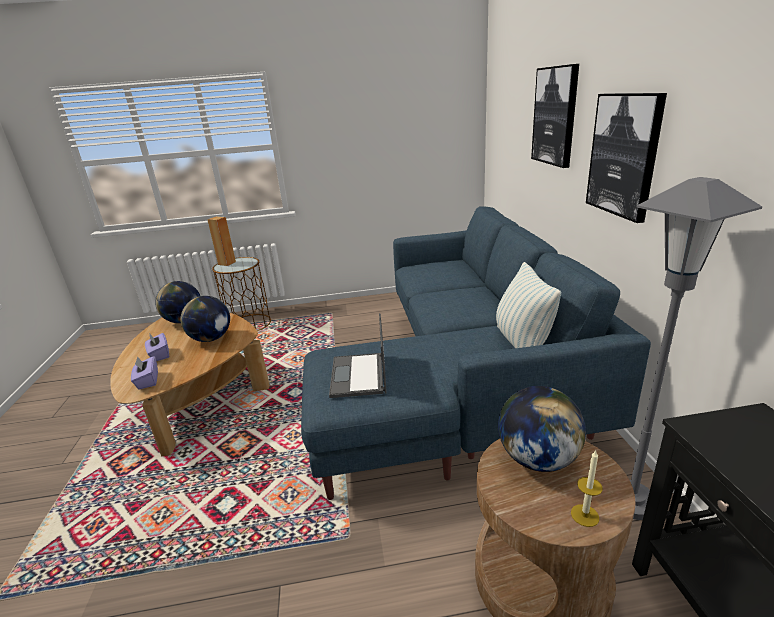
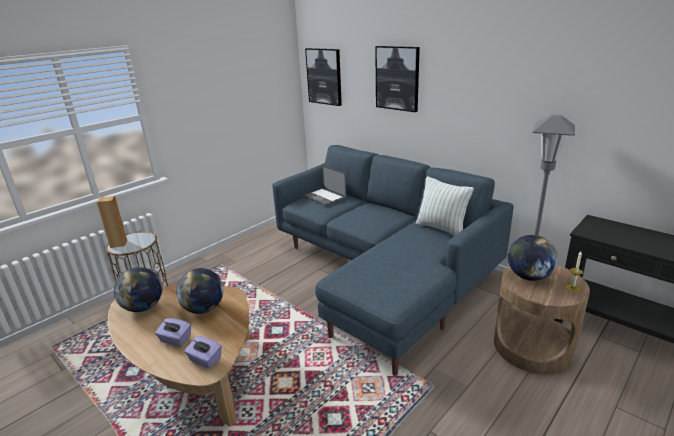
camera: 40 degrees left, 0 degrees up
(359, 376) = (384, 279): laptop -> laptop (325, 197)
(624, 155) = (470, 103): picture -> picture (324, 76)

